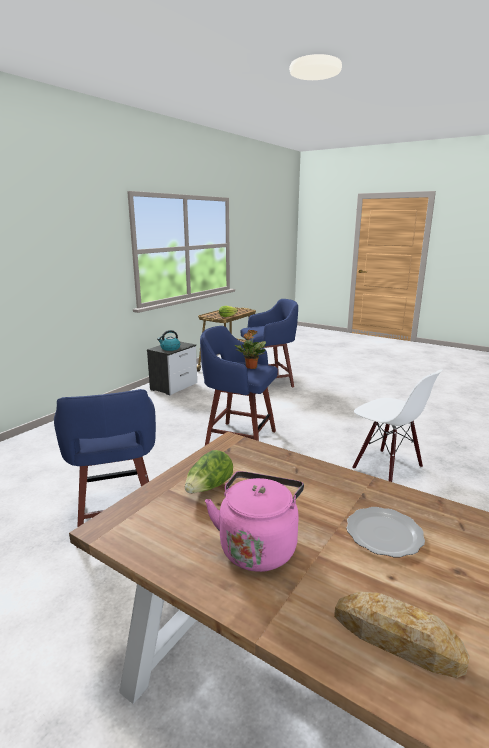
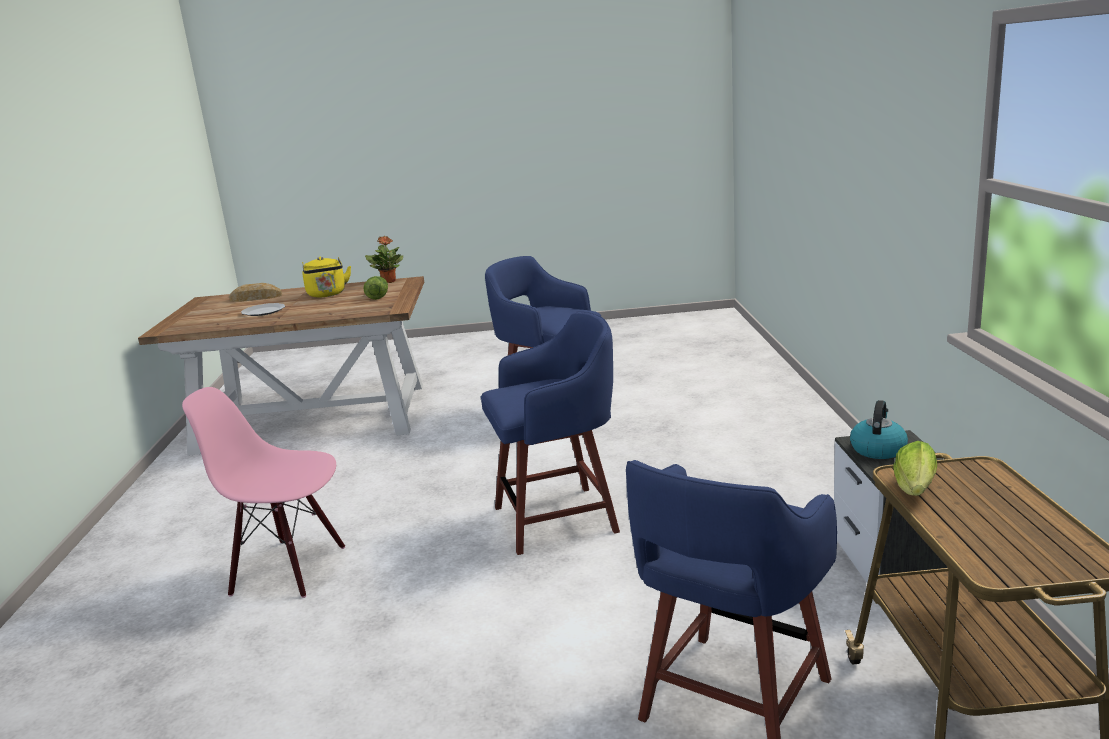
camera: 145 degrees right, 0 degrees up
(251, 367) = (525, 394): potted plant -> potted plant (389, 281)
(258, 546) = (327, 295): pink kettle -> yellow kettle
(387, 468) = (289, 569): white chair -> pink chair

